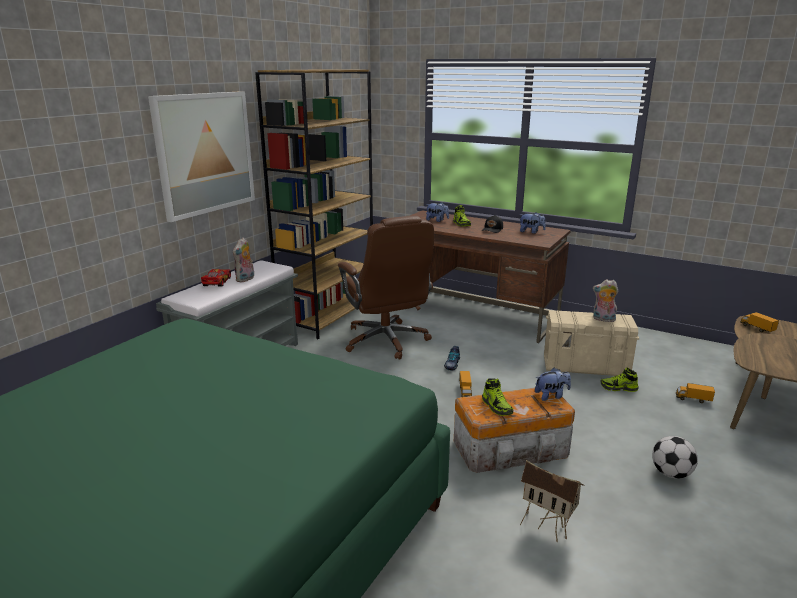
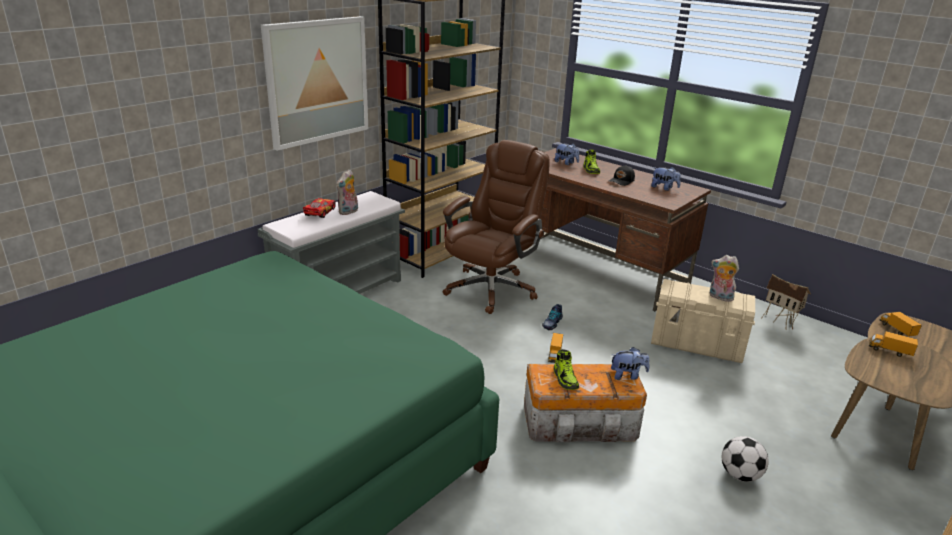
camera: 10 degrees right, 5 degrees up
(386, 341) = (492, 288): brown office chair -> brown office chair turned 135 degrees counterclockwise
(547, 527) = (586, 506): toy house -> toy house (779, 322)
(618, 388) = (723, 374): shoe -> none
(693, 399) = (803, 399): toy truck -> toy truck (889, 351)

